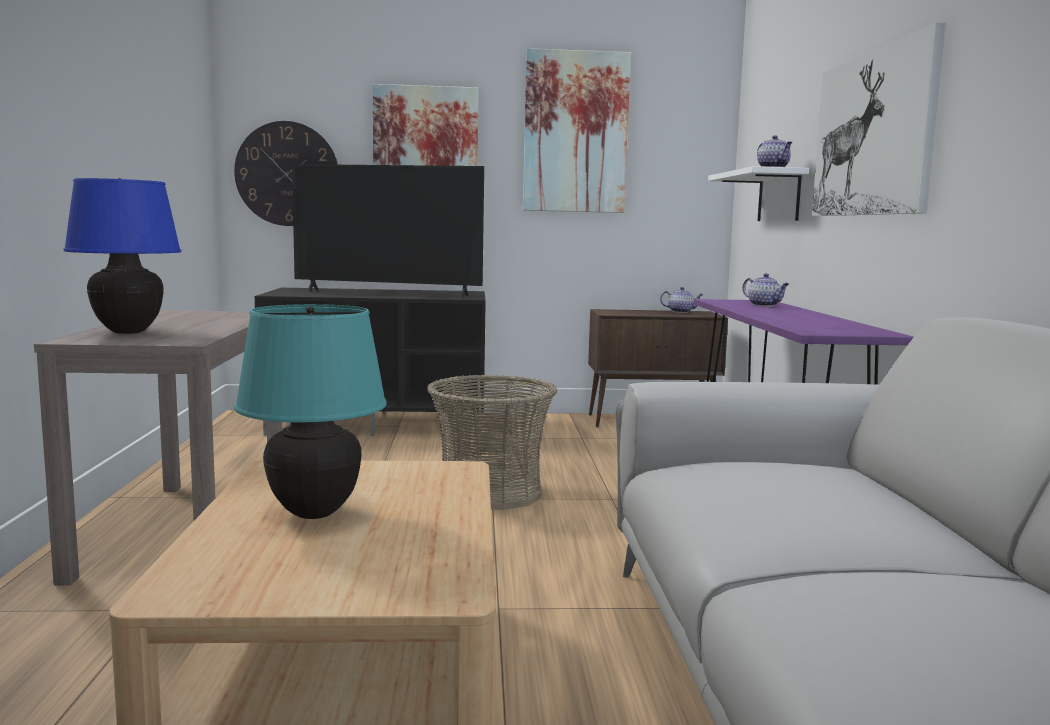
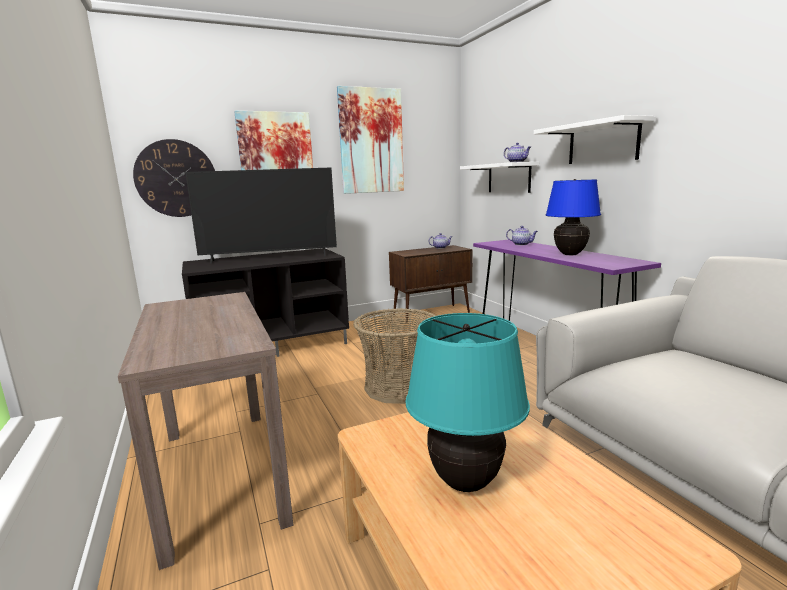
camera: 20 degrees left, 5 degrees up
(127, 332) = (174, 340): blue table lamp -> blue table lamp (570, 254)
(872, 134) = (602, 143): picture -> white shelf

